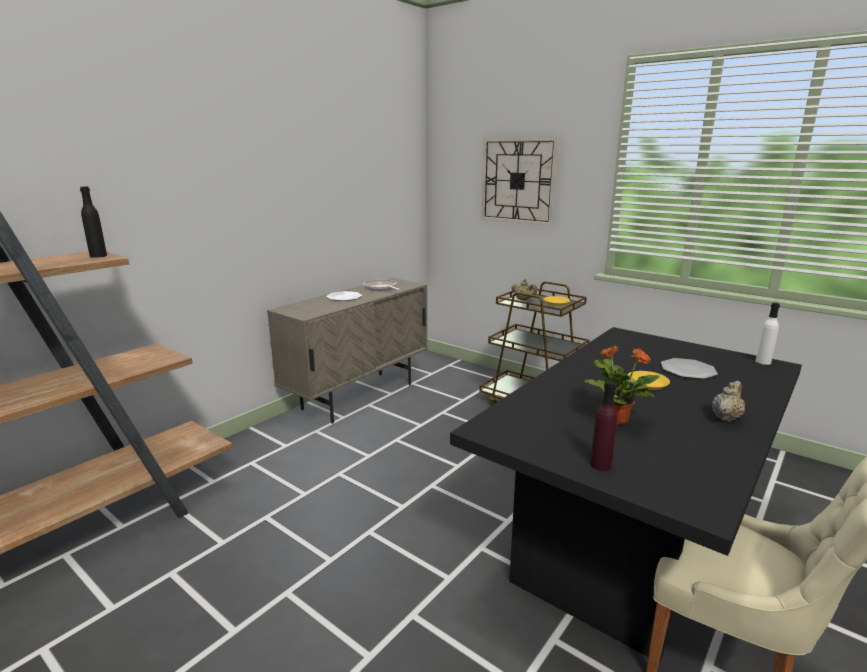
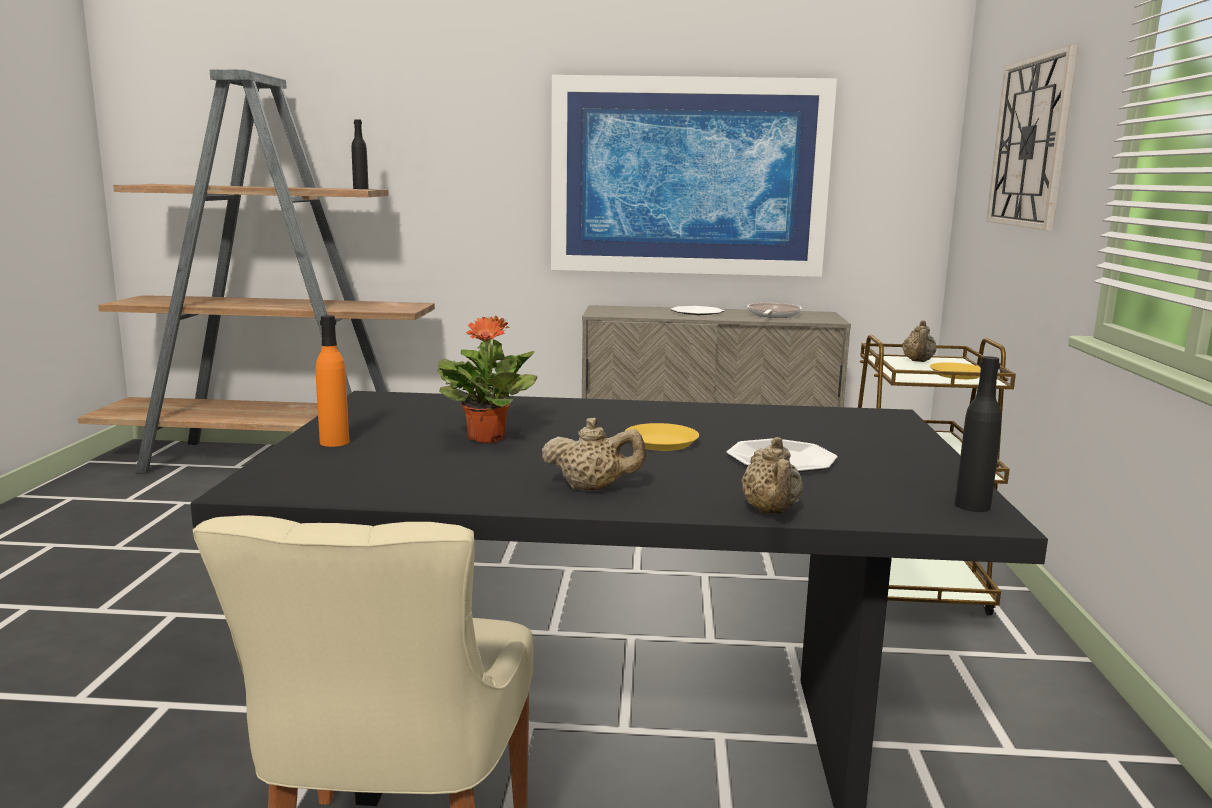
camera: 55 degrees right, 5 degrees down
(311, 207) = (688, 177): none -> picture
(600, 465) = (334, 442): purple bottle -> orange bottle
(763, 362) = (972, 506): white bottle -> black bottle
(768, 393) = (771, 512): none -> beige teapot

